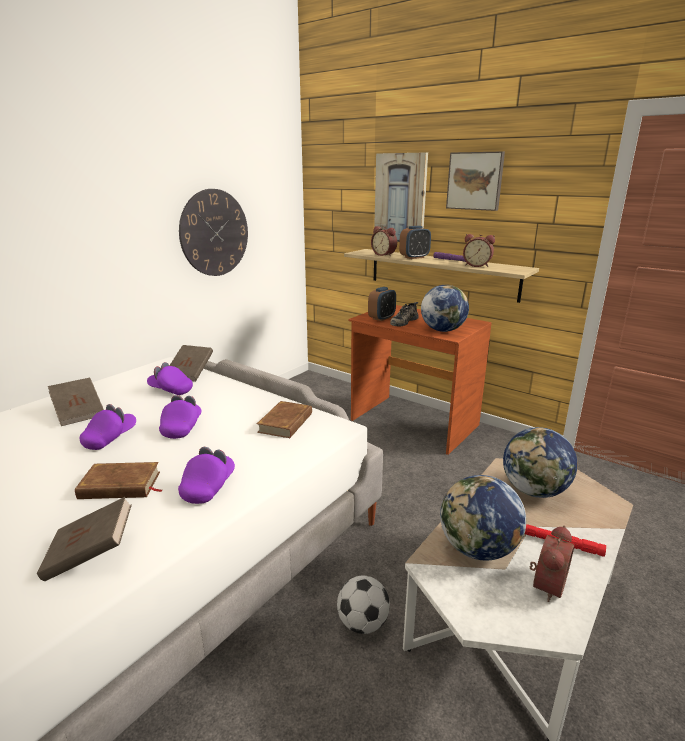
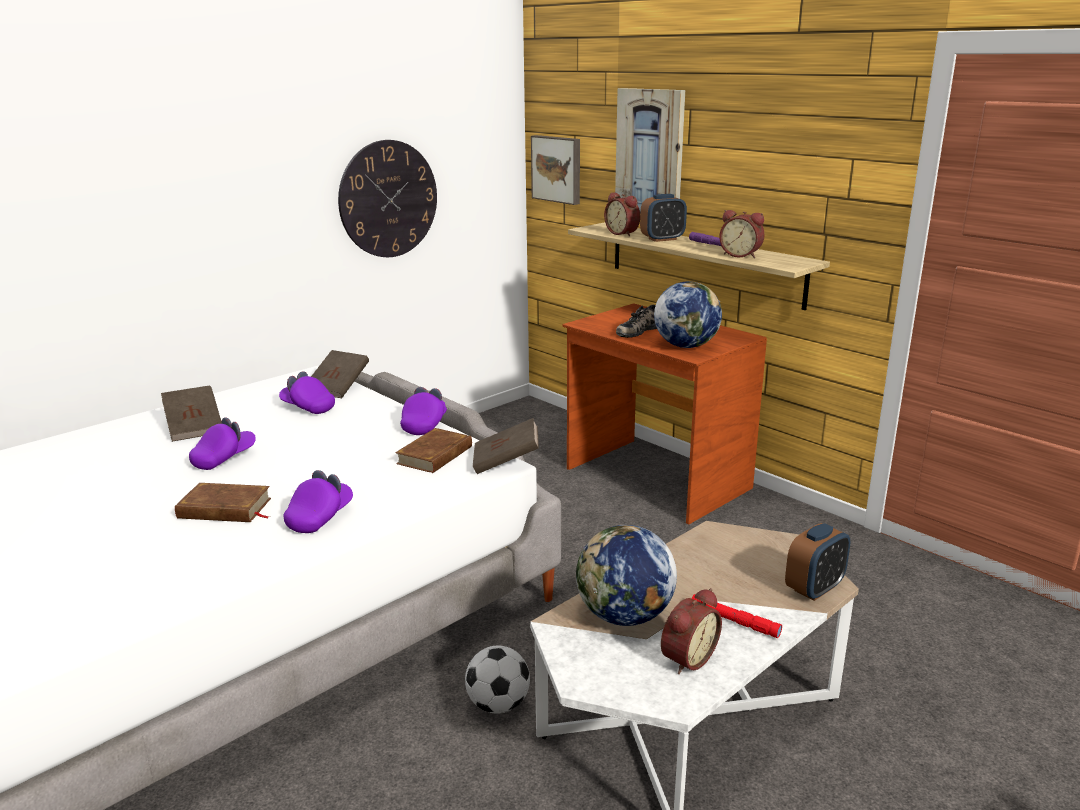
camera: 10 degrees right, 0 degrees up
(91, 554) = (182, 570): brown book -> brown book (506, 462)
(182, 427) = (309, 452): purple cap -> purple cap (425, 425)
(381, 318) = (609, 325): alarm clock -> alarm clock (814, 588)
(475, 181) = (746, 133): picture -> picture (557, 169)
(534, 491) = (734, 562): globe -> none

